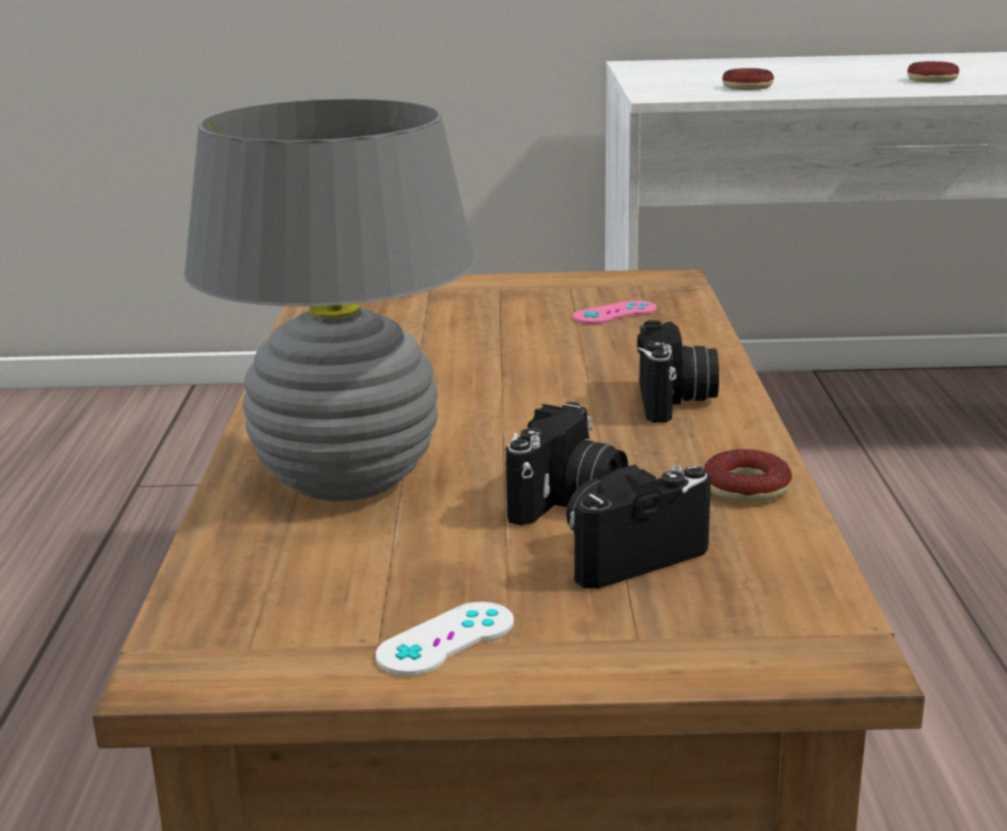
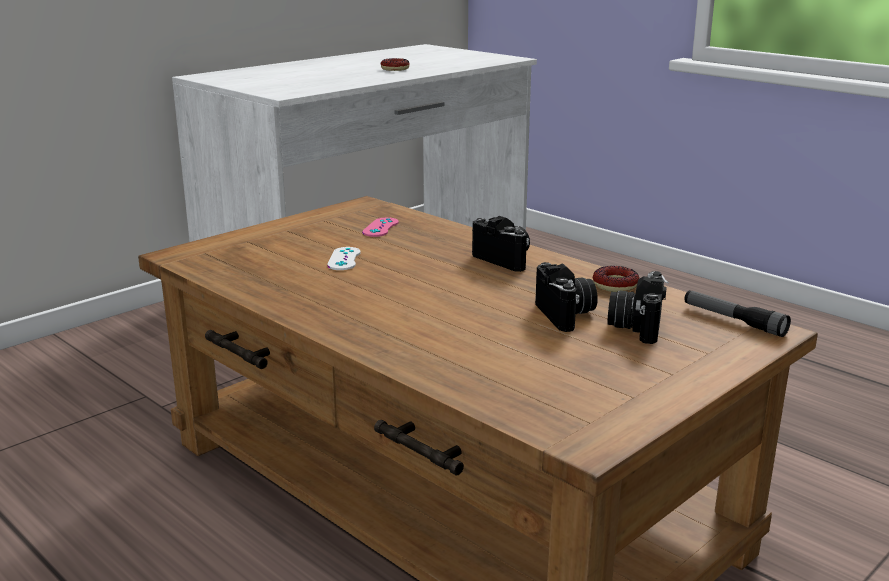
camera: 45 degrees left, 0 degrees up
(347, 481) = (452, 343): grey table lamp -> none
(446, 639) = (652, 383): white game controller -> white game controller (344, 259)
(747, 87) = (314, 83): donut -> none
(805, 611) = (733, 320): none -> flashlight

